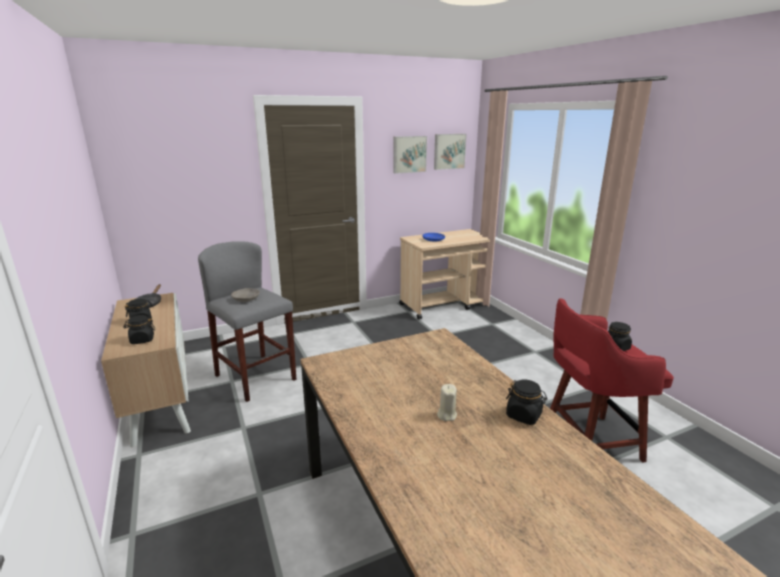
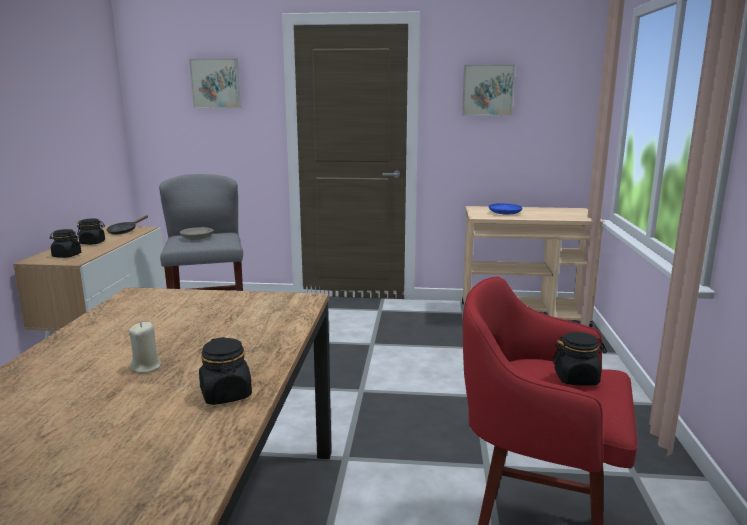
camera: 30 degrees right, 5 degrees down
(449, 151) = (554, 88): picture -> picture (216, 83)

